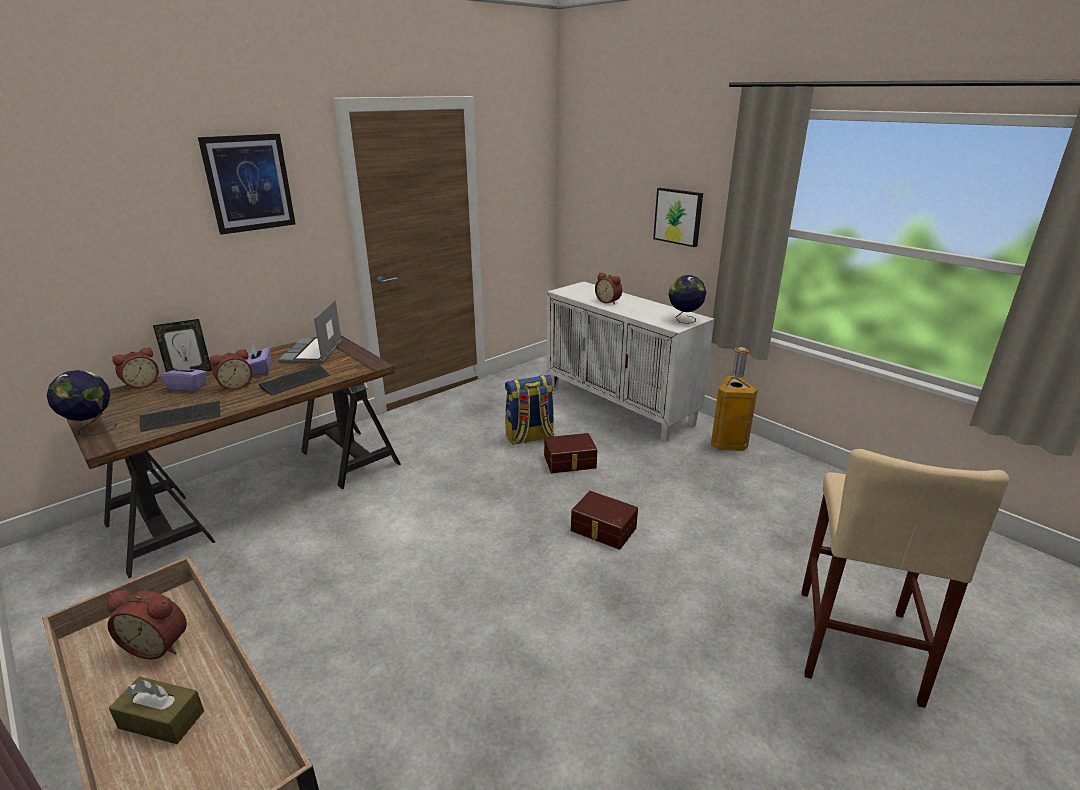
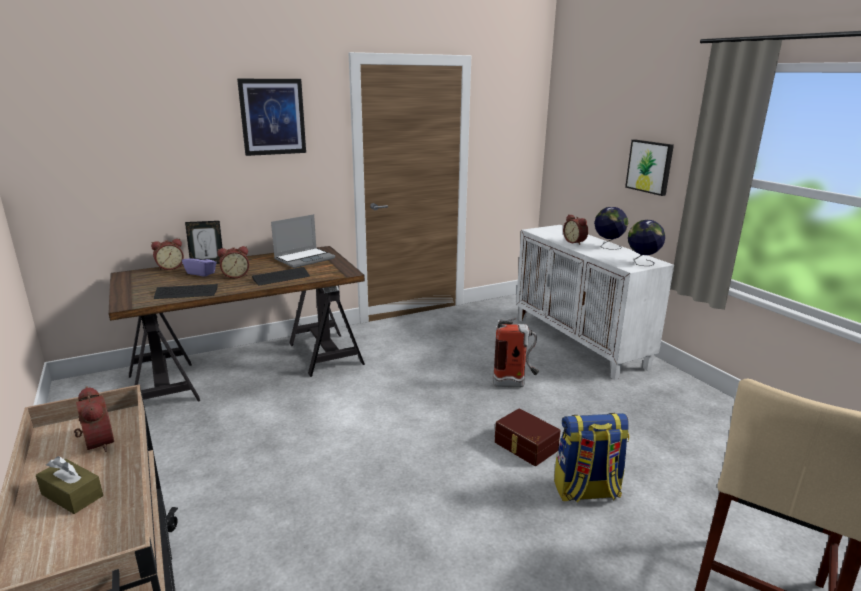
camera: 15 degrees right, 5 degrees down
(91, 429) = (122, 293): globe -> globe (608, 247)
(159, 644) = (96, 444): alarm clock -> alarm clock turned 150 degrees counterclockwise
(260, 370) = (259, 267): purple tissue box -> none
(313, 352) = (305, 259): laptop -> laptop turned 150 degrees counterclockwise
(529, 437) = (484, 358): backpack -> backpack (586, 491)
(570, 462) = (514, 384): brown storage box -> fire extinguisher
(727, 443) = (678, 390): trash can -> none

